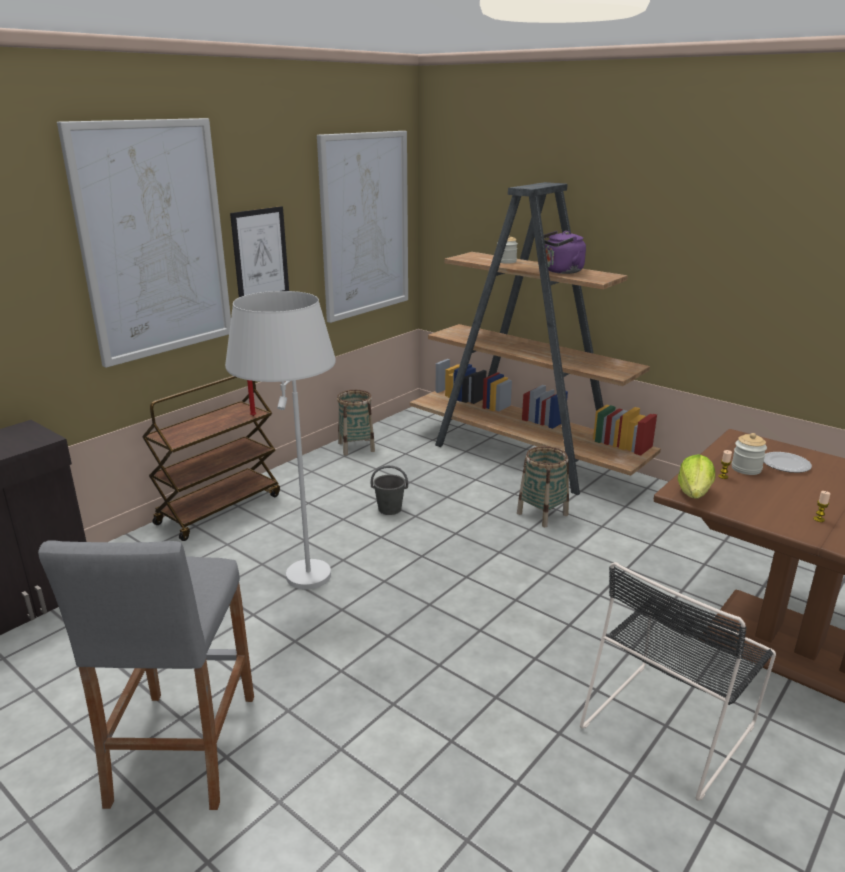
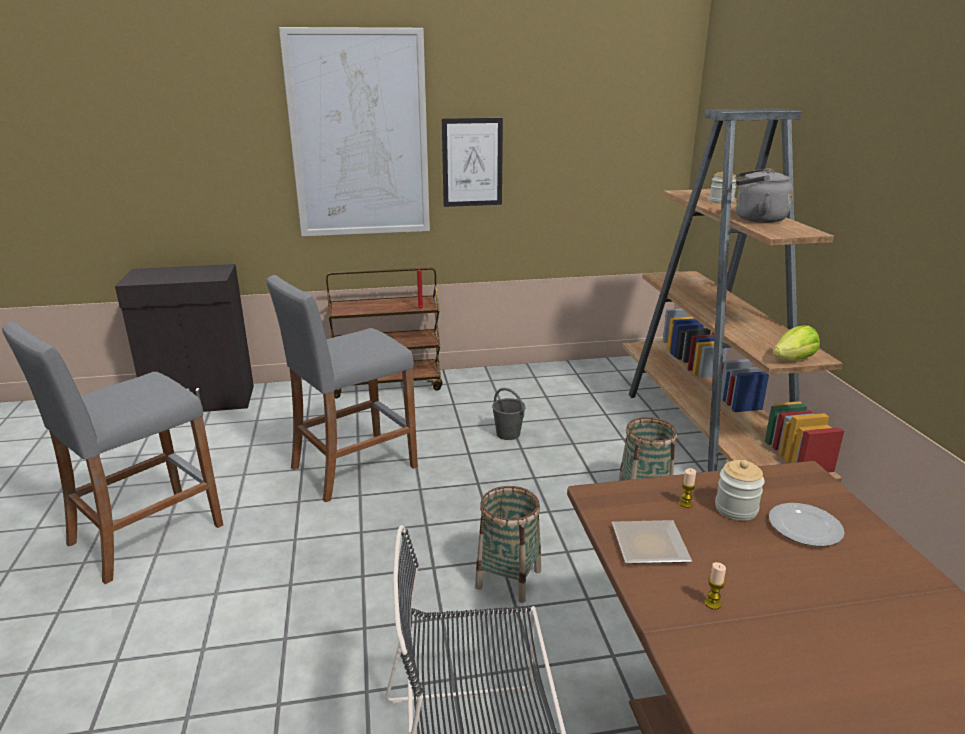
camera: 40 degrees right, 0 degrees up
(300, 591) = (353, 467): white floor lamp -> grey stool
(356, 447) = (555, 373): basket -> basket (508, 579)
(365, 225) = (611, 148): picture -> none
(561, 271) = (756, 219): purple kettle -> grey kettle
(694, 493) = (611, 504): lettuce -> lettuce (793, 360)
(749, 507) = (648, 547): none -> plate

